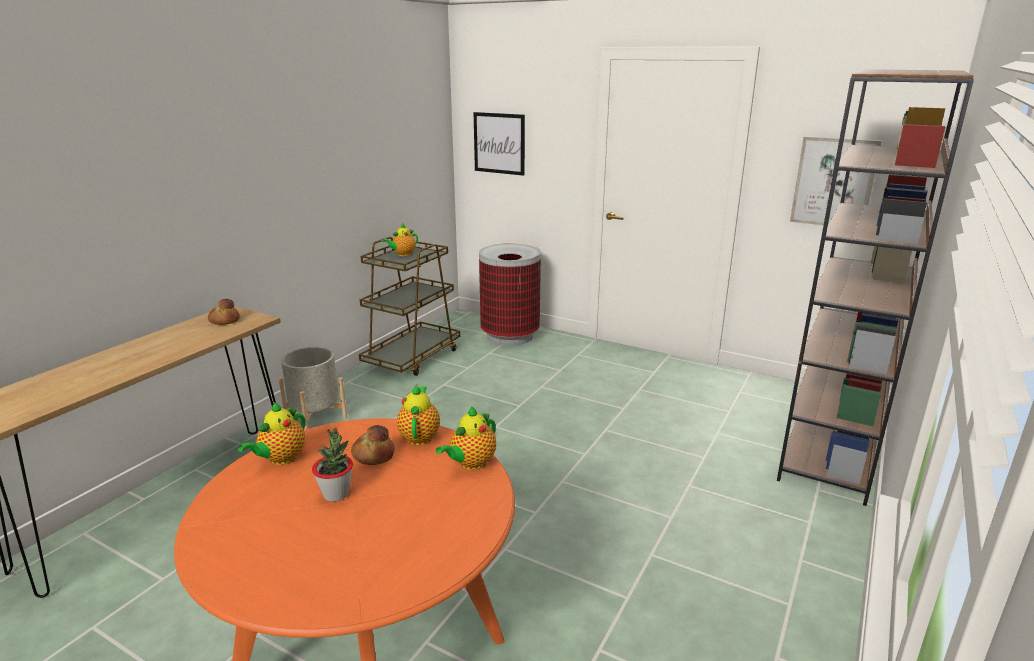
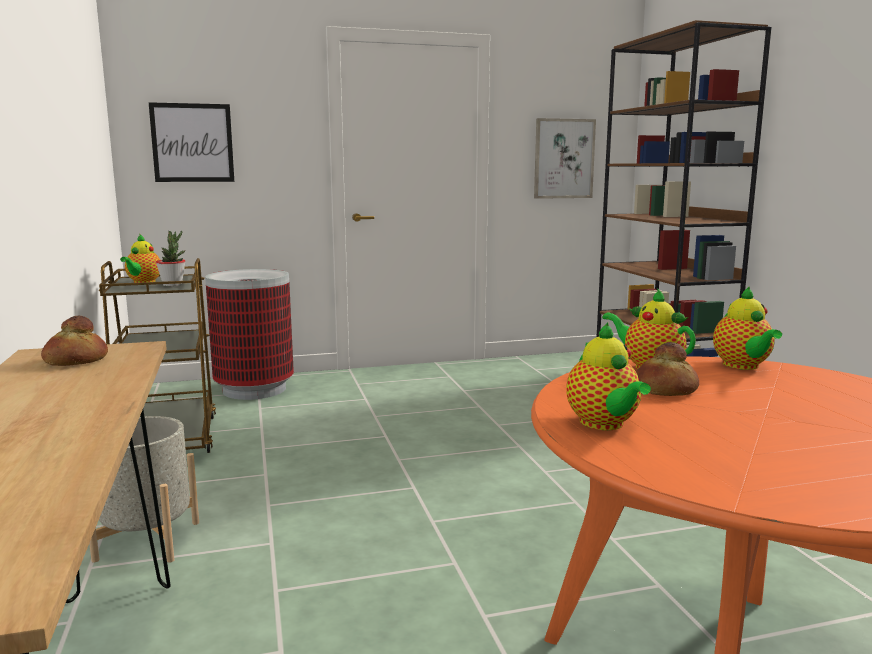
camera: 45 degrees left, 10 degrees down
(336, 494) = (742, 419): potted plant -> potted plant (172, 285)

